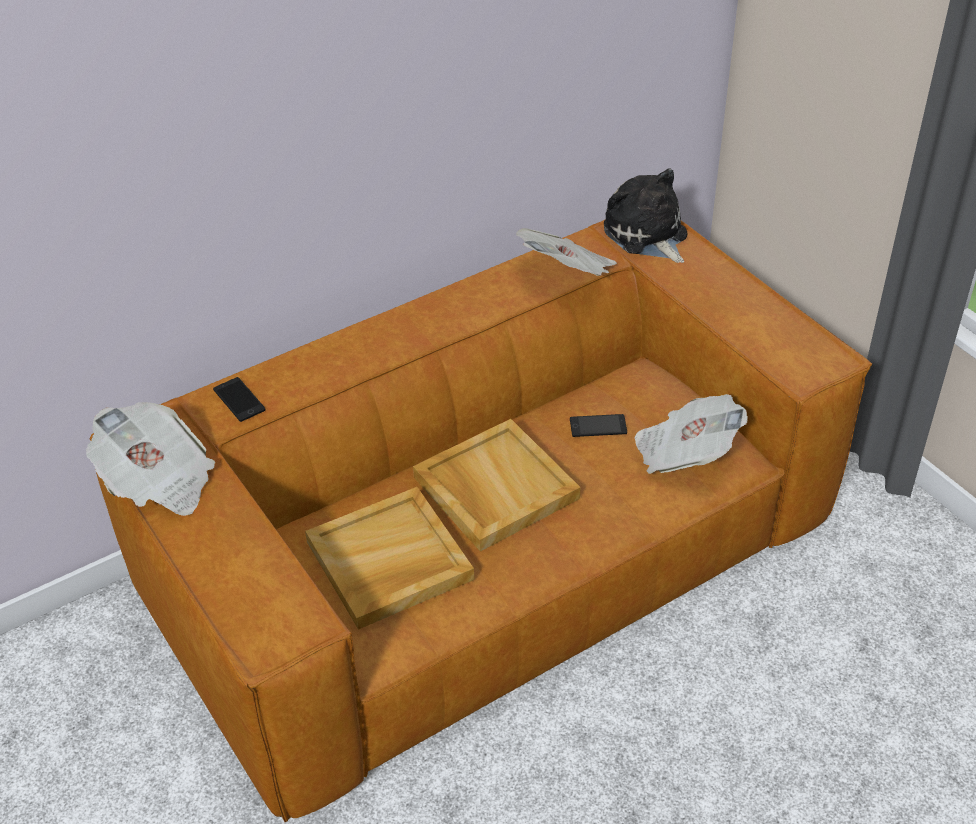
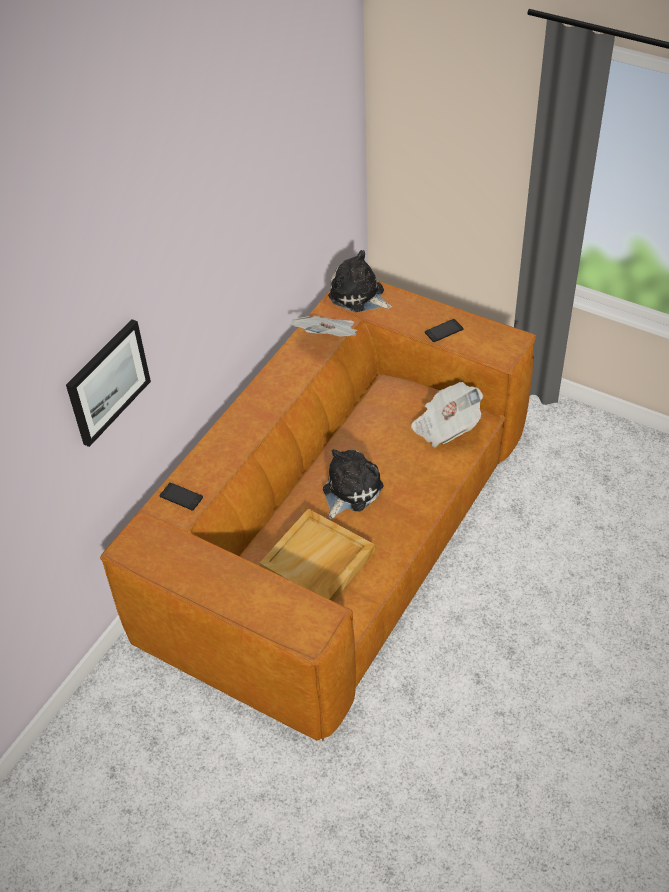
camera: 25 degrees left, 5 degrees up
(148, 184) = (107, 381): none -> picture
(158, 481) = (170, 568): newspaper -> none
(494, 488) = (349, 491): beige tray -> plush toy
(598, 426) = (386, 429): phone -> phone (444, 331)

